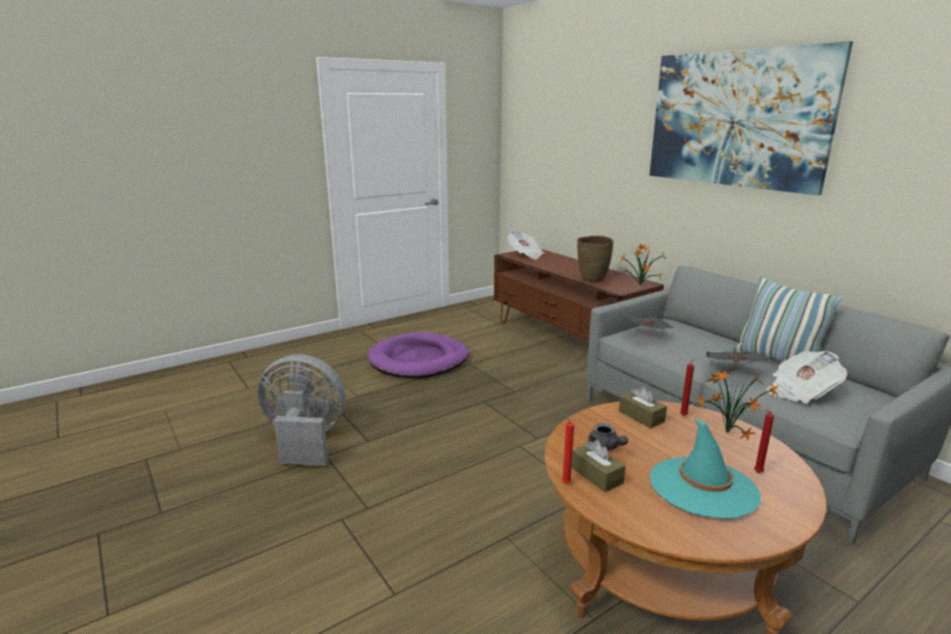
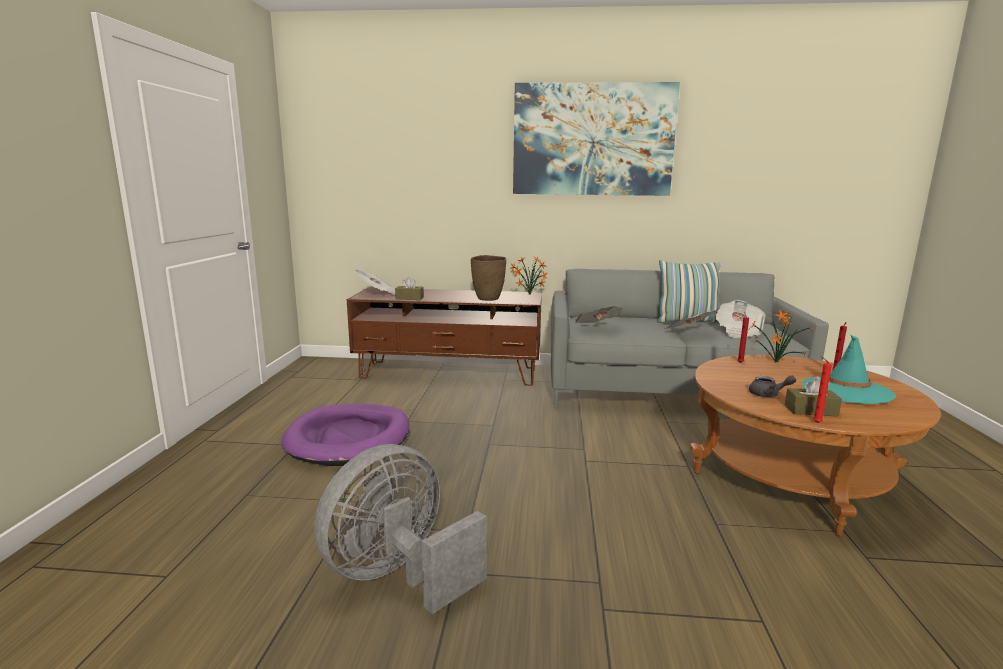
camera: 50 degrees left, 5 degrees down
(641, 416) = (729, 371): brown tissue box -> brown tissue box (409, 298)

